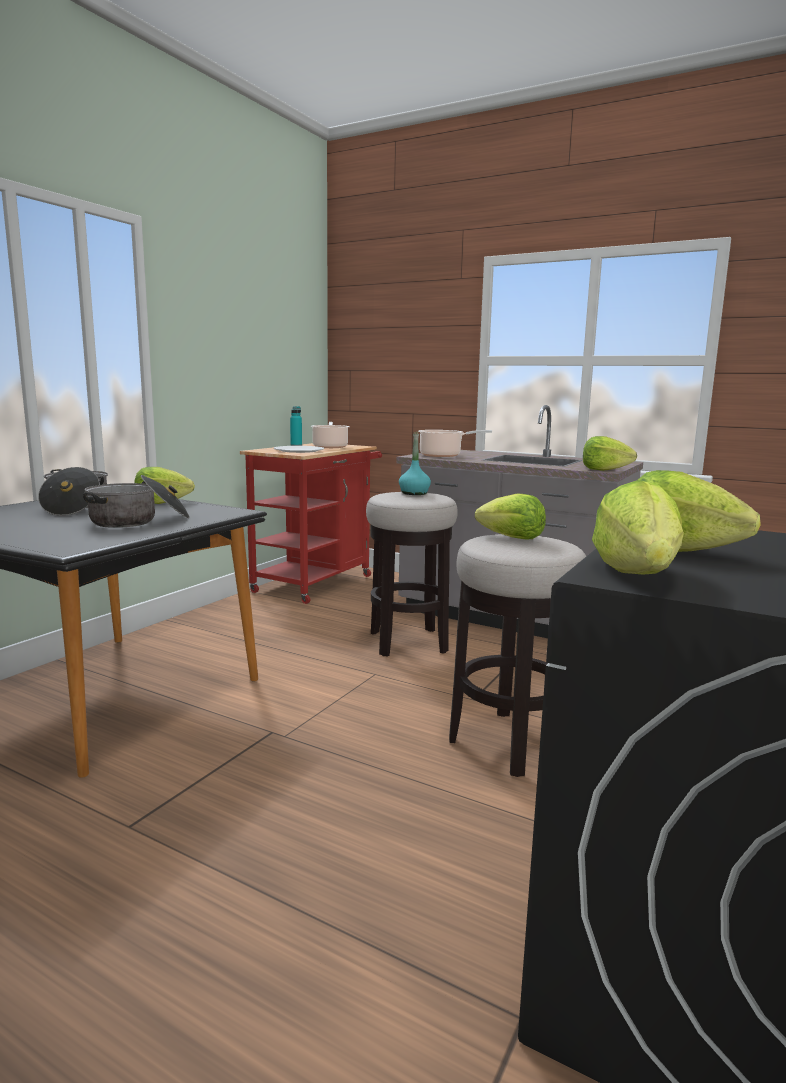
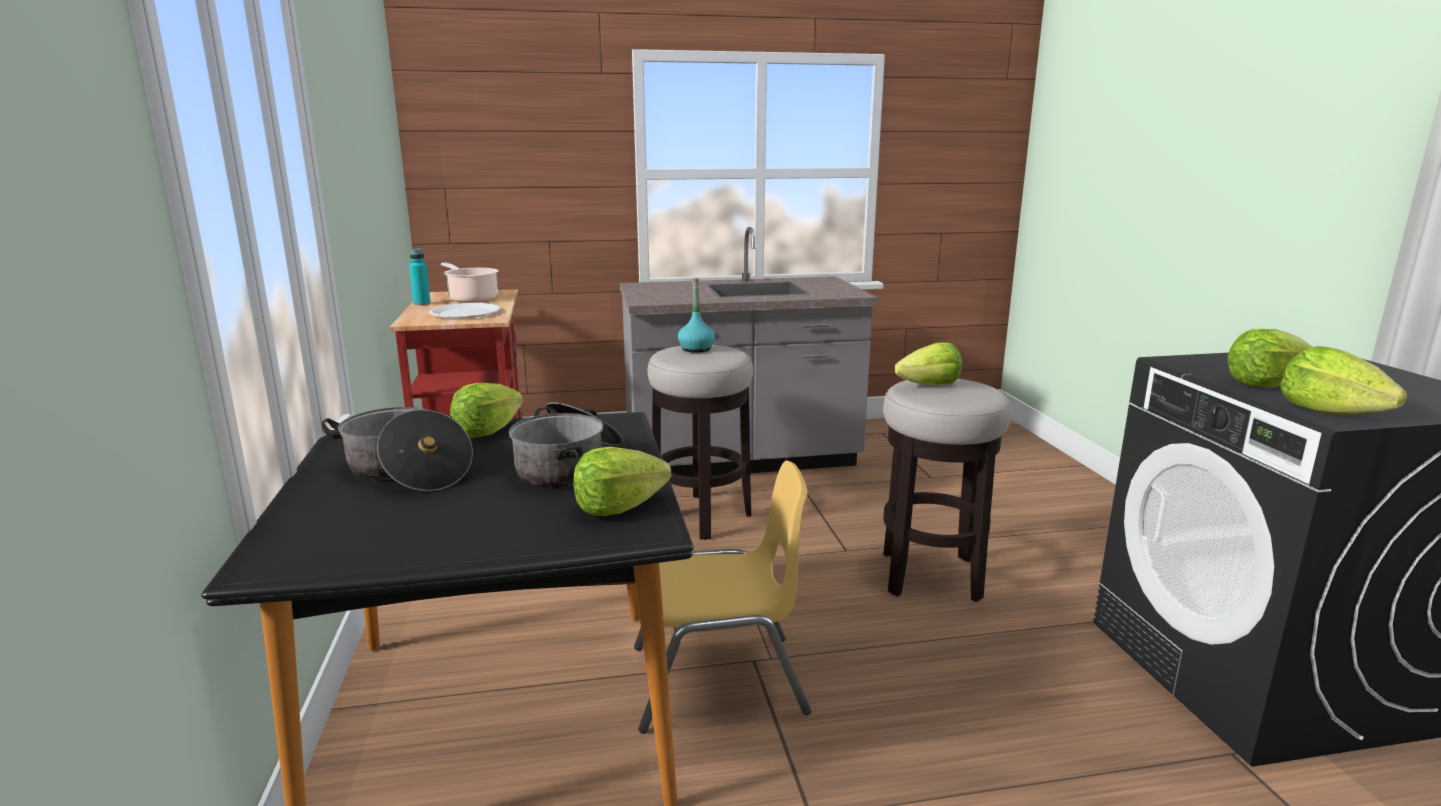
camera: 40 degrees left, 5 degrees up
(230, 732) = (719, 681): none -> yellow chair
(443, 455) = (665, 296): cooking pot -> none
(604, 470) = (853, 293): lettuce -> lettuce (618, 507)

